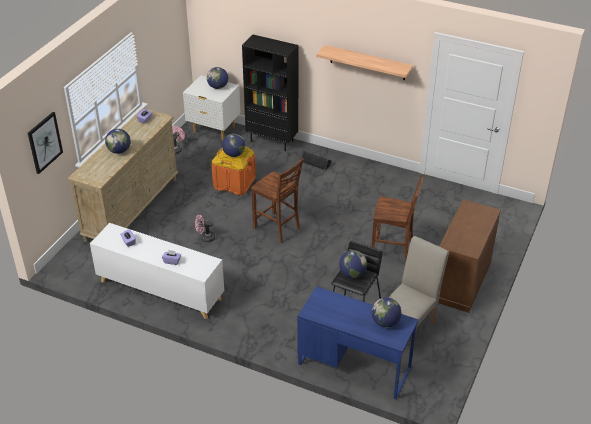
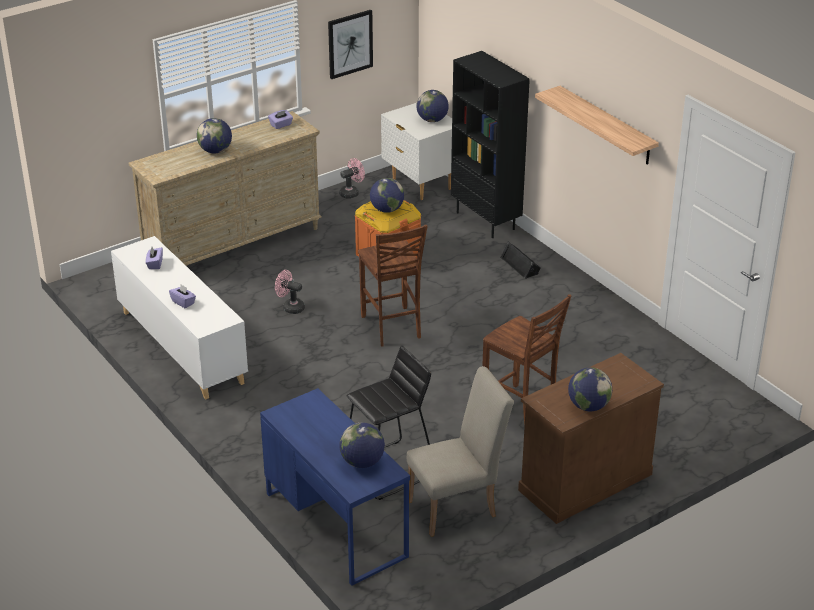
camera: 30 degrees right, 5 degrees down
(44, 142) = (104, 103): picture -> picture (350, 44)
(352, 274) = (382, 393): globe -> globe (588, 406)

